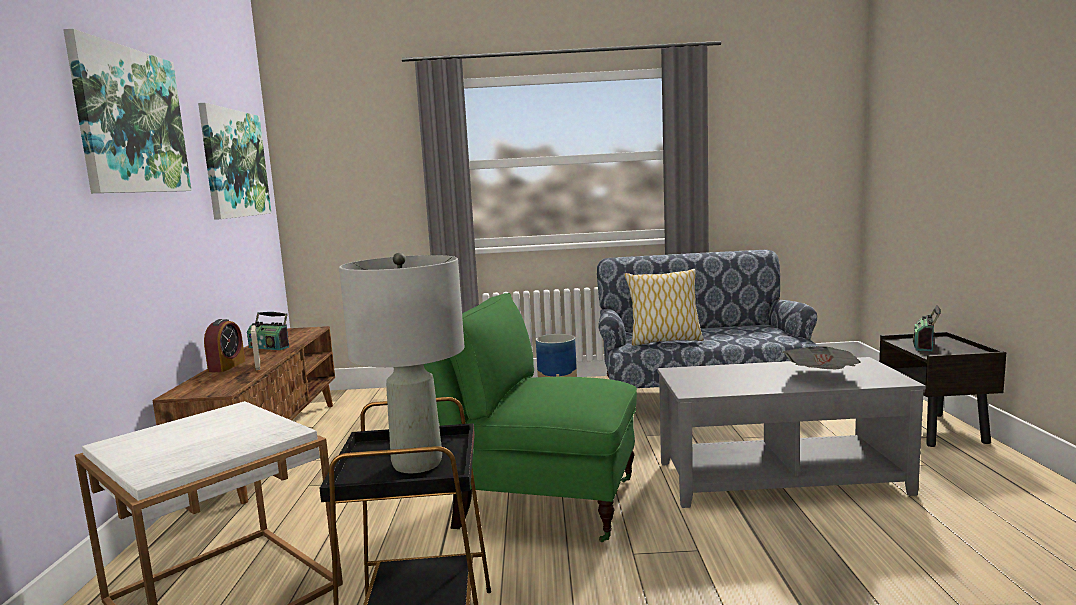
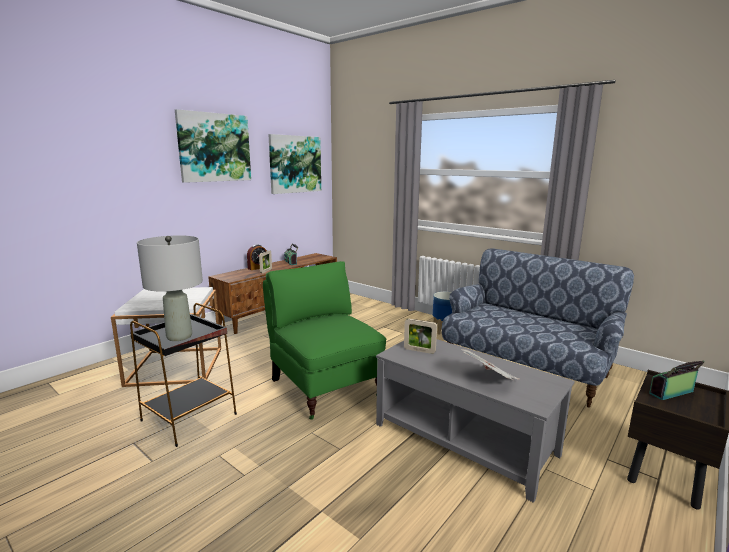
camera: 40 degrees right, 5 degrees up
(664, 341) = (490, 318): pillow -> none
(705, 380) = (419, 350): none -> picture frame

